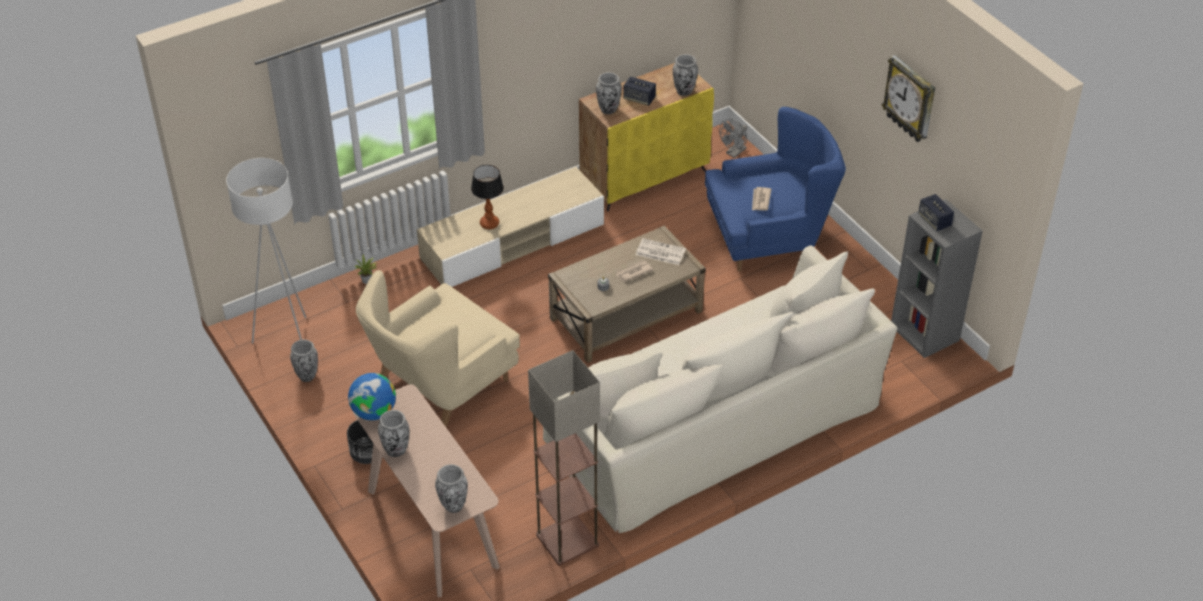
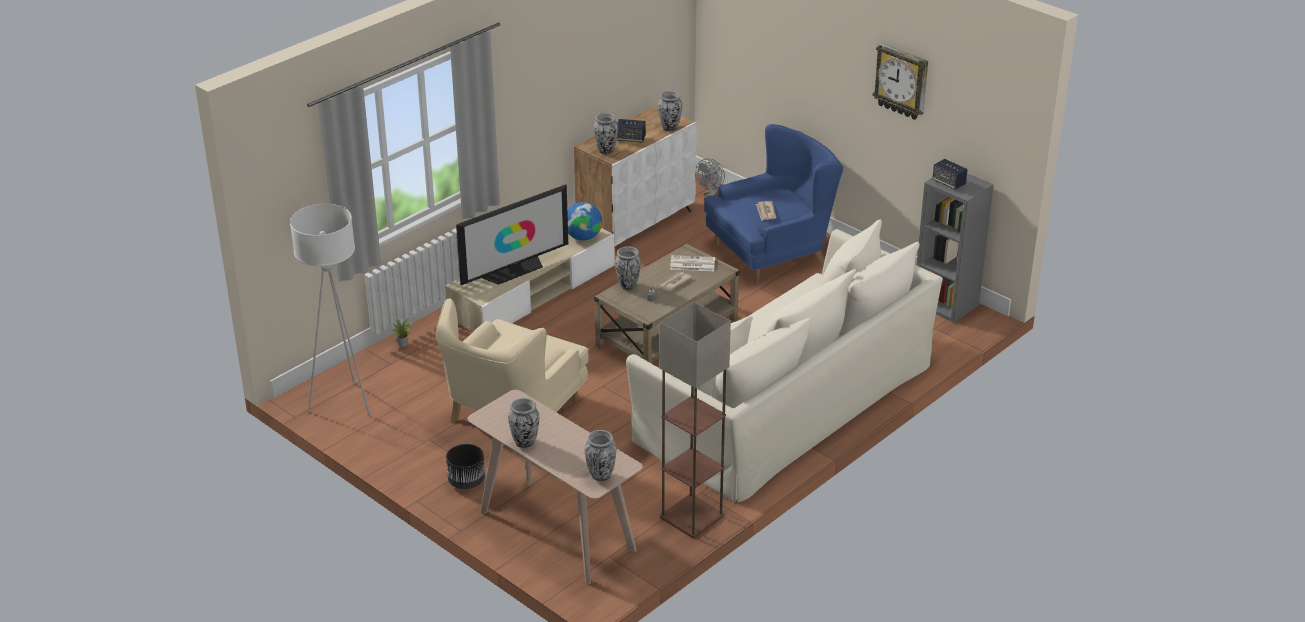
camera: 15 degrees left, 10 degrees down
(307, 376) = (377, 429): vase -> vase (627, 286)
(373, 412) = (488, 416): globe -> globe (583, 237)
(489, 223) = (514, 270): table lamp -> television
(645, 177) = (636, 224): yellow cabinet -> white cabinet

